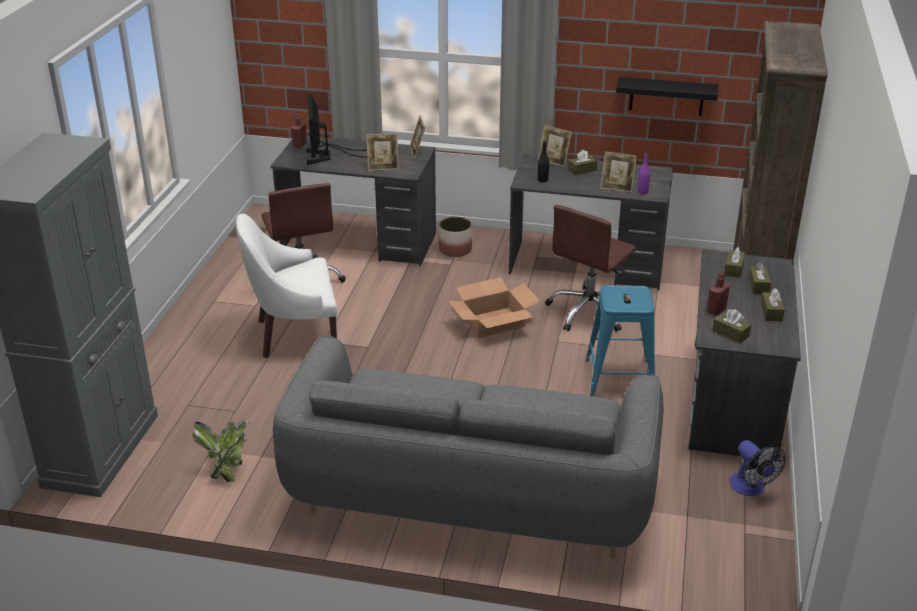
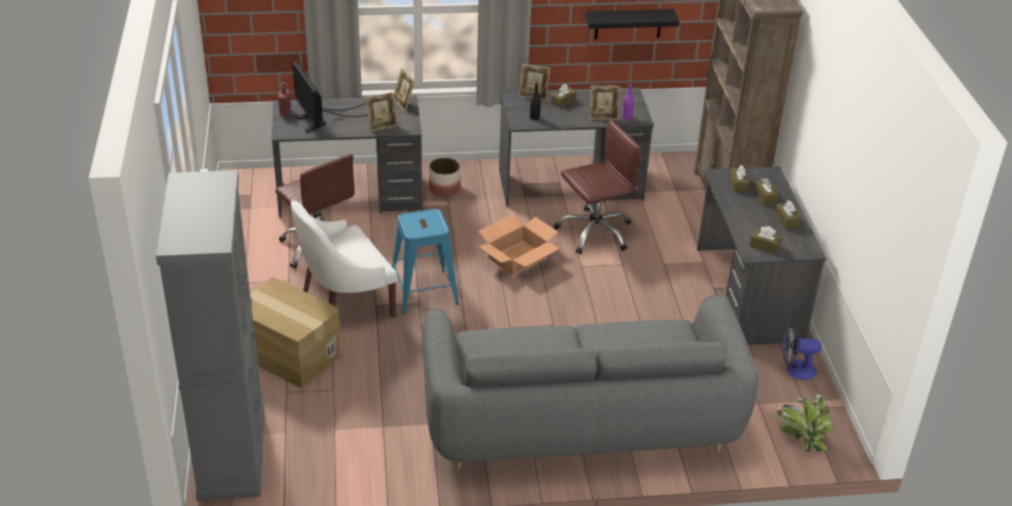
camera: 20 degrees left, 5 degrees up
(211, 371) = (287, 354): none -> cardboard box
(227, 466) = (358, 442): potted plant -> potted plant (801, 437)
(589, 311) = (594, 232): brown office chair -> brown office chair turned 135 degrees counterclockwise
(620, 379) = (650, 292): blue stool -> blue stool (424, 292)
(716, 310) = (743, 226): red bottle -> none
(751, 488) = (795, 369): fan -> fan turned 135 degrees clockwise

